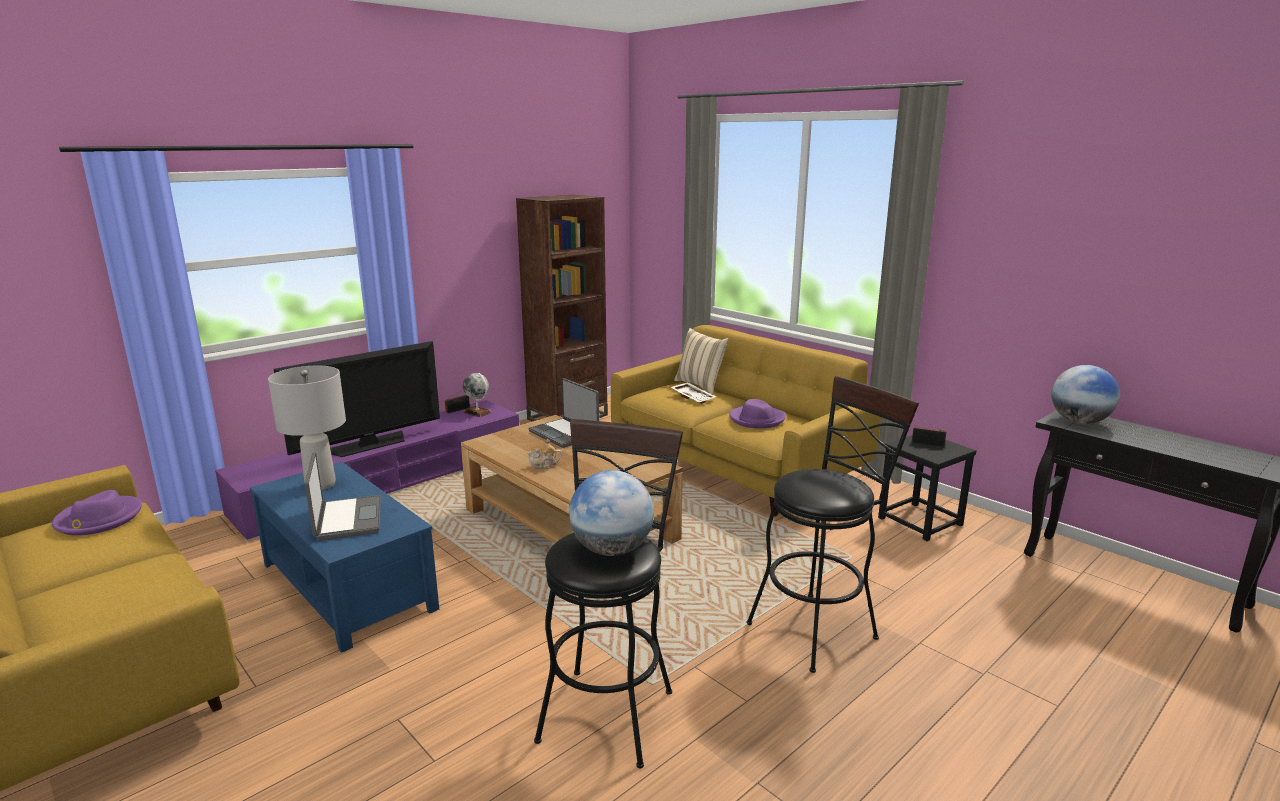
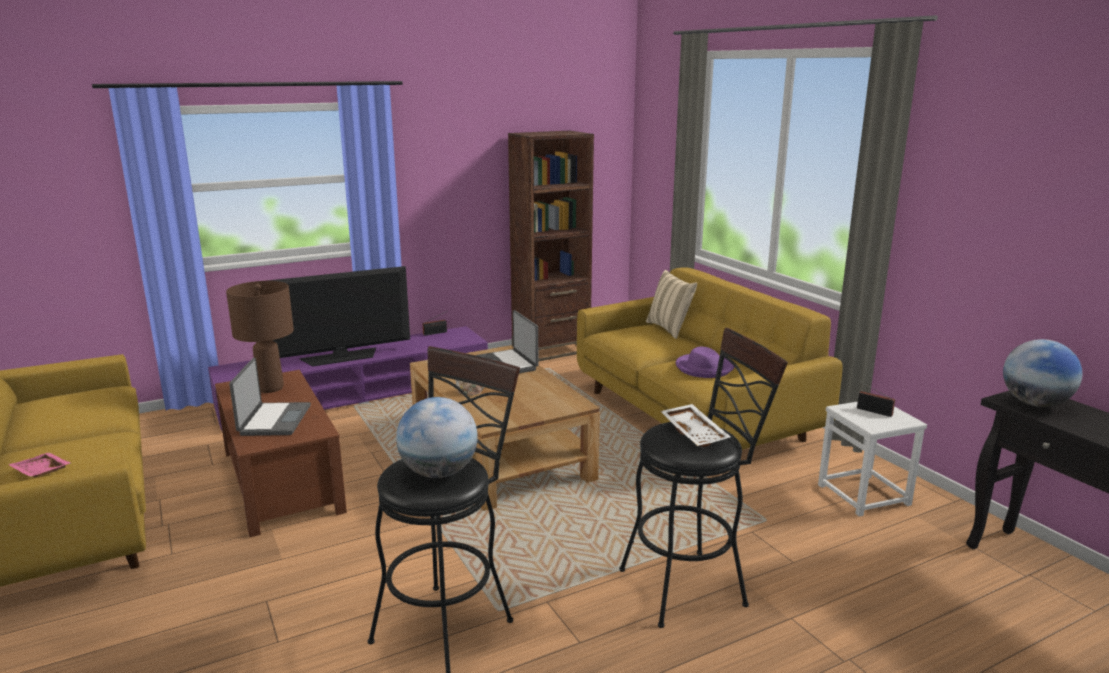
camera: 15 degrees right, 0 degrees up
(88, 616) = (40, 473): none -> pink tray
(98, 519) = (89, 397): purple hat -> none
(321, 484) = (271, 388): grey table lamp -> brown table lamp
(346, 587) = (280, 481): blue coffee table -> brown coffee table
(477, 412) = (451, 337): globe -> none
(693, 397) = (653, 340): white tray -> white tray (695, 433)
(920, 521) = (864, 495): black stool -> white stool

